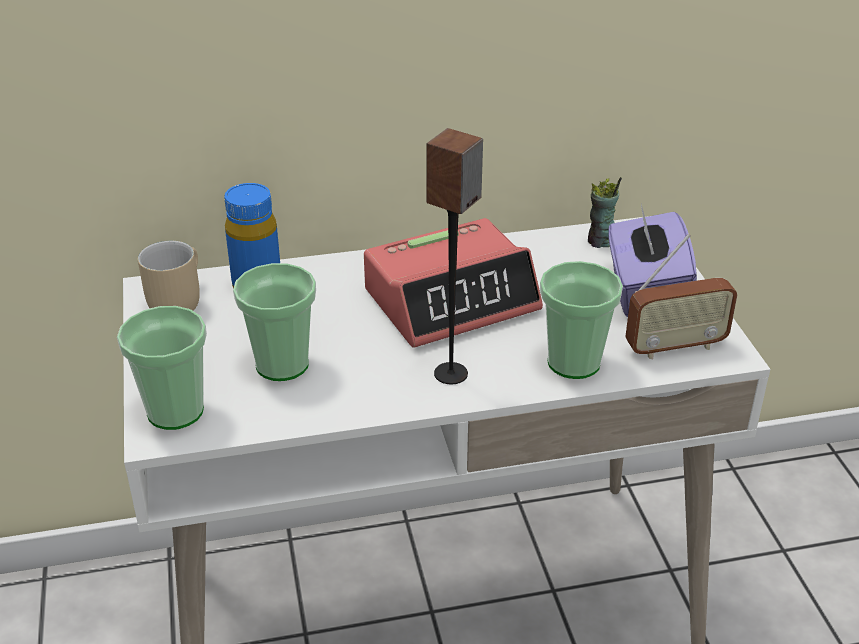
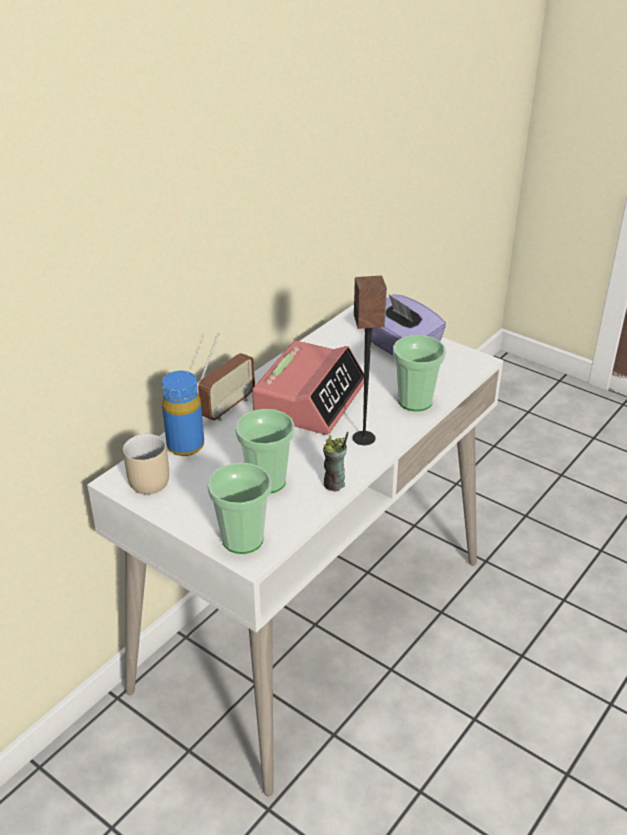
camera: 40 degrees left, 0 degrees up
(600, 242) = (344, 331): cup -> cup (334, 485)
(675, 347) = (450, 370): radio -> radio (228, 407)

